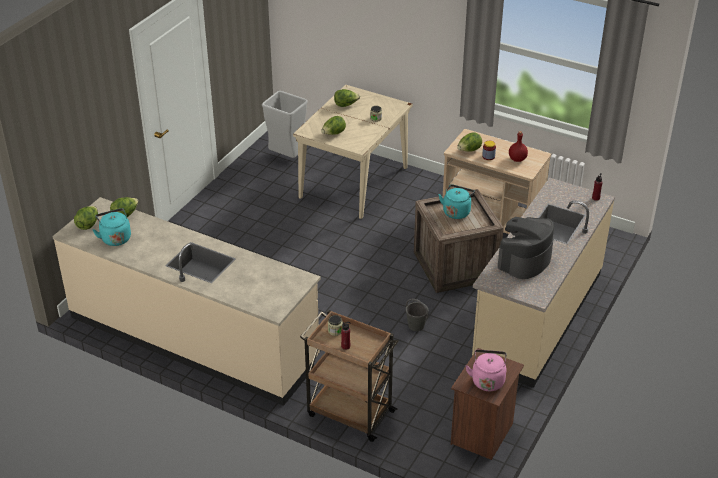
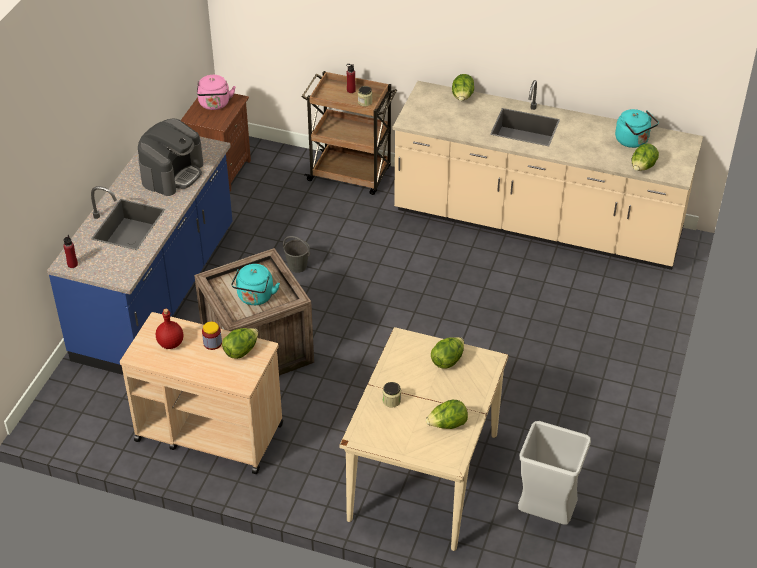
camera: 170 degrees right, 5 degrees up
(88, 224) = (675, 152): lettuce -> lettuce (462, 98)
(537, 316) = (157, 293): beige counter -> blue counter

